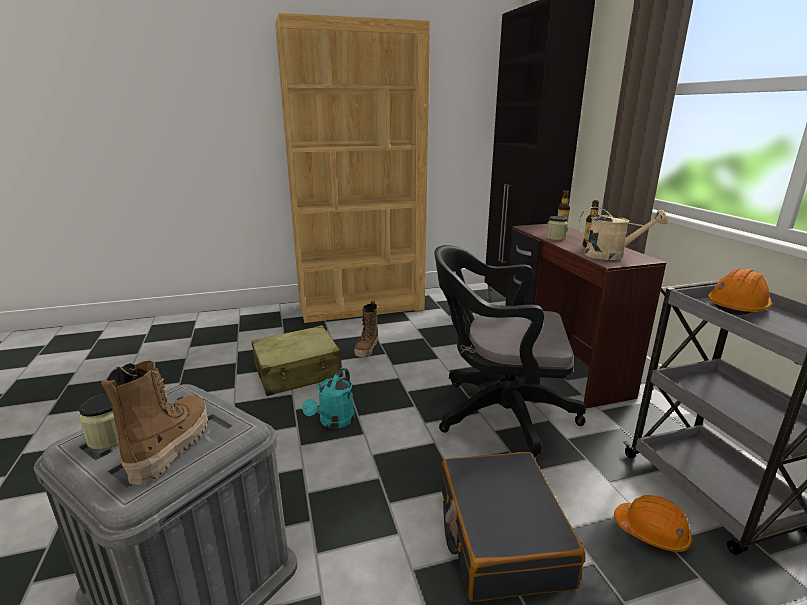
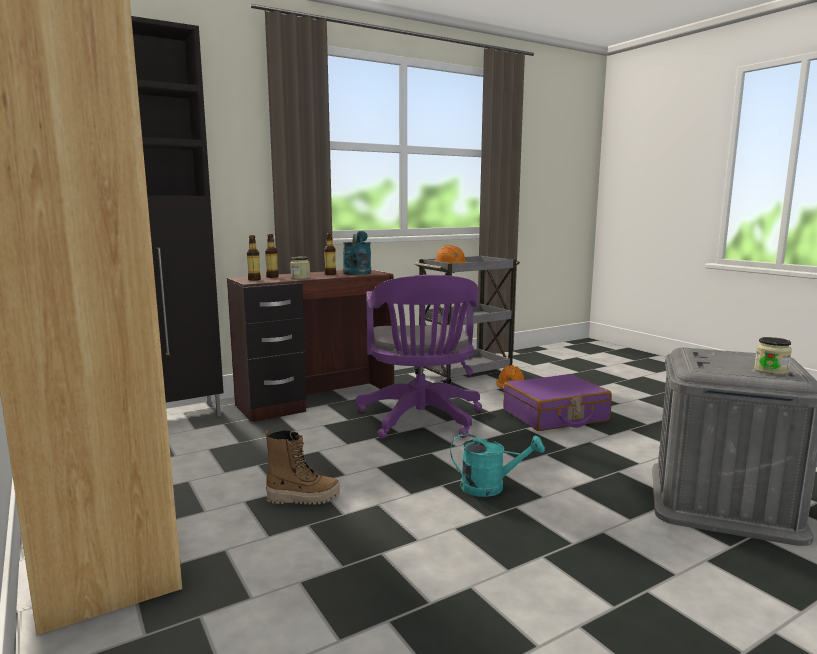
camera: 105 degrees left, 10 degrees down
(170, 446) = (739, 357): boot -> none
(298, 372) = (395, 539): beige suitcase -> none
(497, 414) = (421, 420): black office chair -> purple office chair
(501, 536) = (555, 416): black suitcase -> purple suitcase
(540, 227) = (254, 279): none -> bottle
(611, 255) = (357, 272): beige watering can -> turquoise watering can

